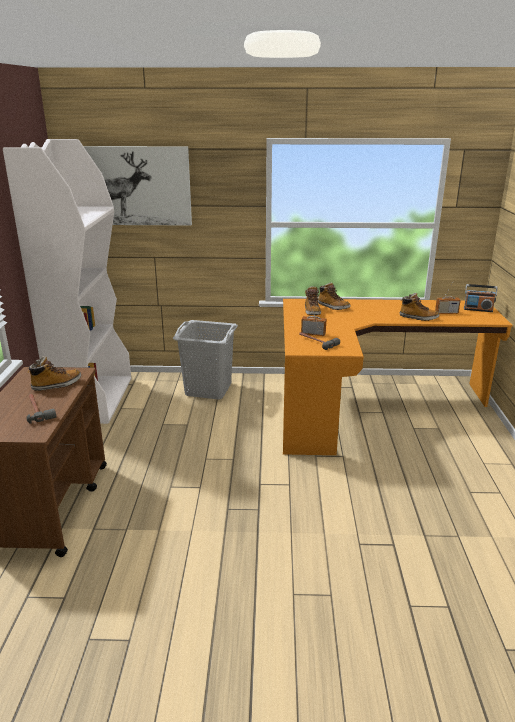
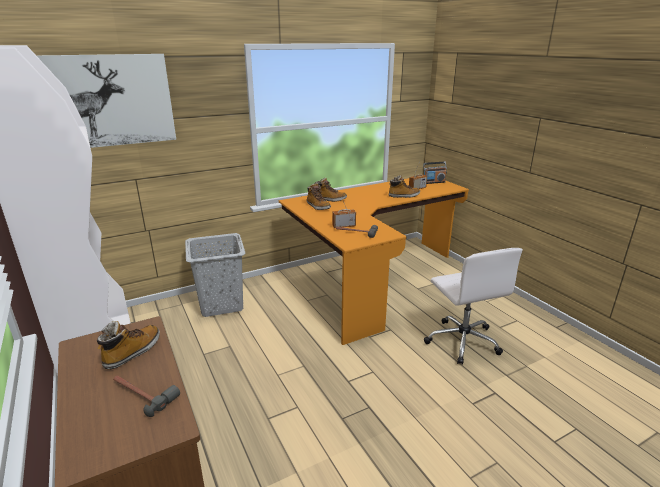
camera: 30 degrees left, 0 degrees up
(409, 490) = (462, 341): none -> white office chair

